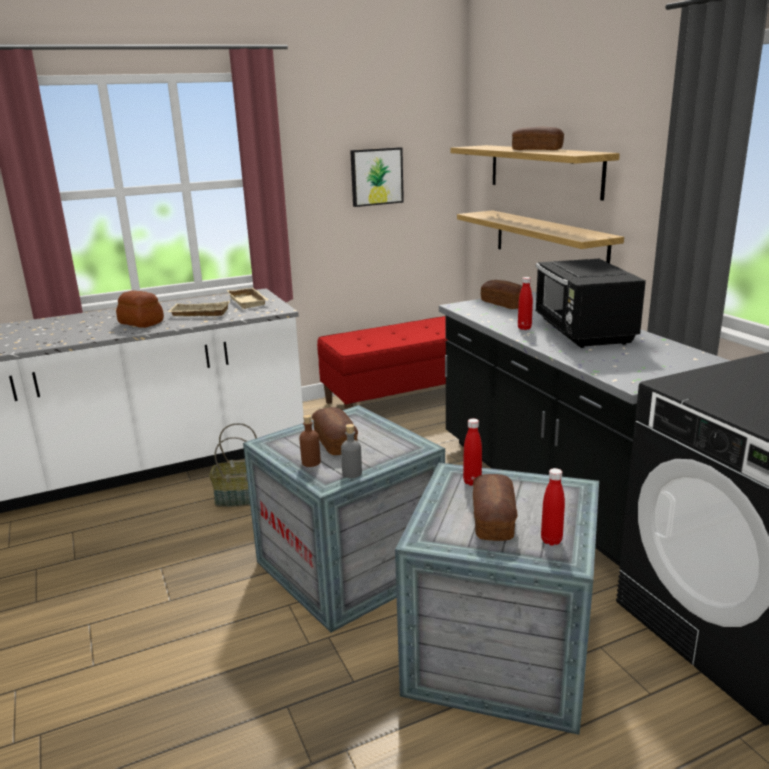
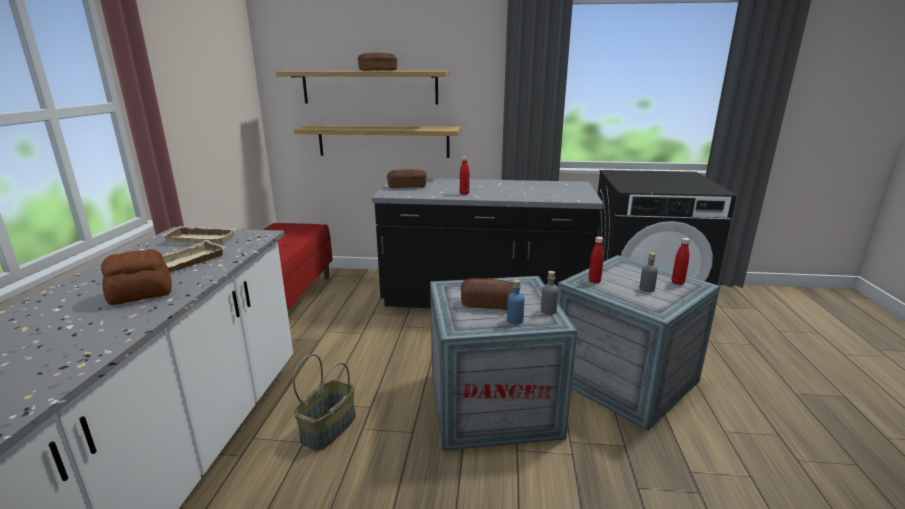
camera: 60 degrees left, 0 degrees up
(311, 462) = (515, 320): brown bottle -> blue bottle
(376, 176) = (212, 100): picture -> none
(493, 520) = (646, 289): bread -> grey bottle
(583, 332) = (494, 187): black microwave -> none

